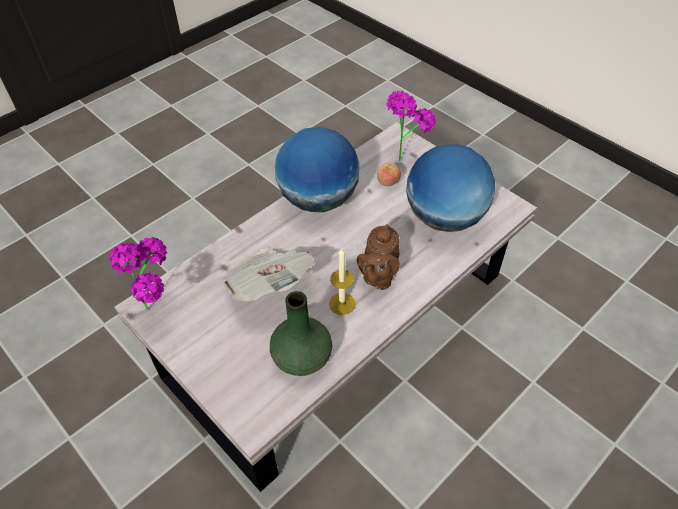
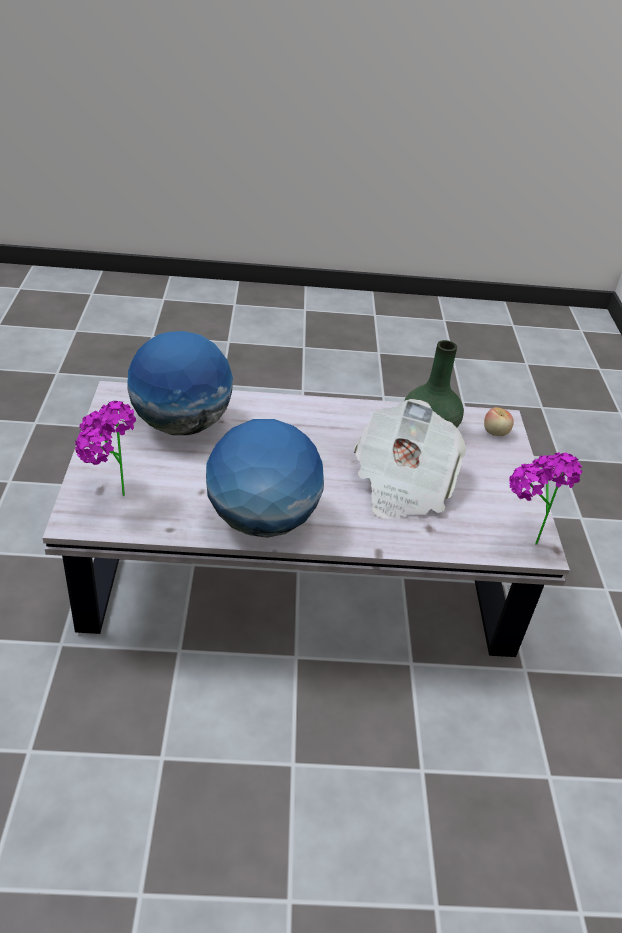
camera: 140 degrees left, 10 degrees down
(342, 303) = (357, 434): candle -> none
(378, 277) = (304, 429): brown teapot -> none
(387, 182) = (172, 485): apple -> apple (495, 433)

